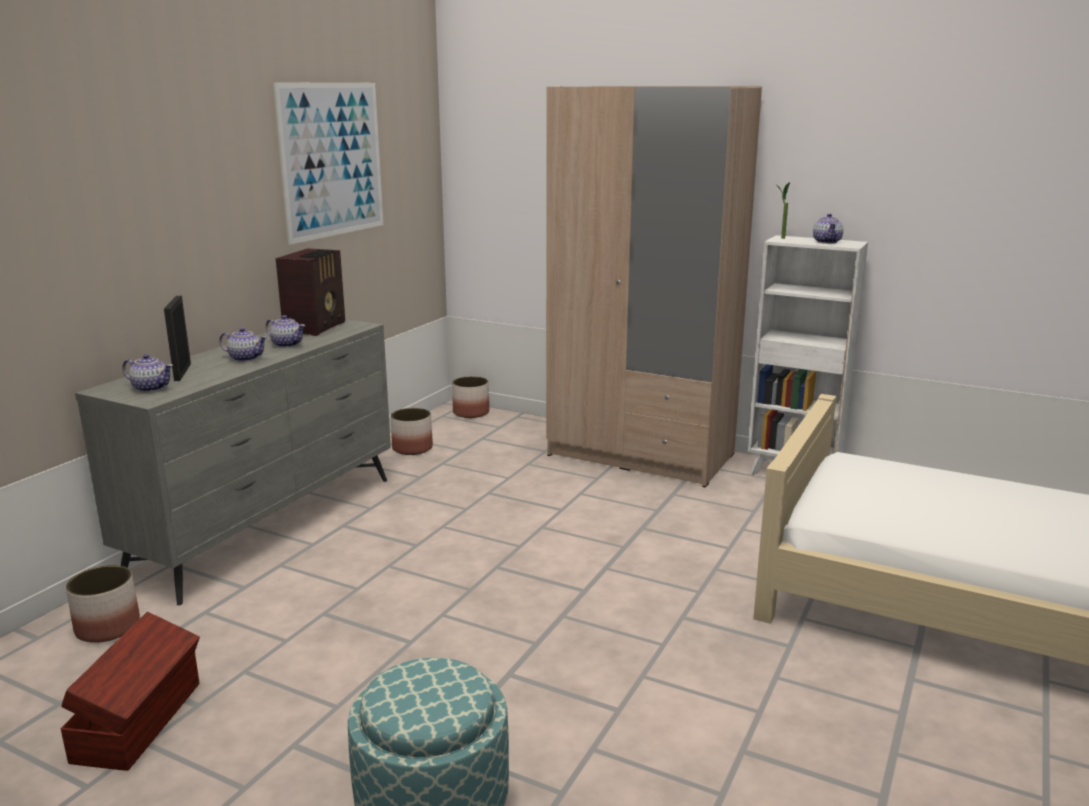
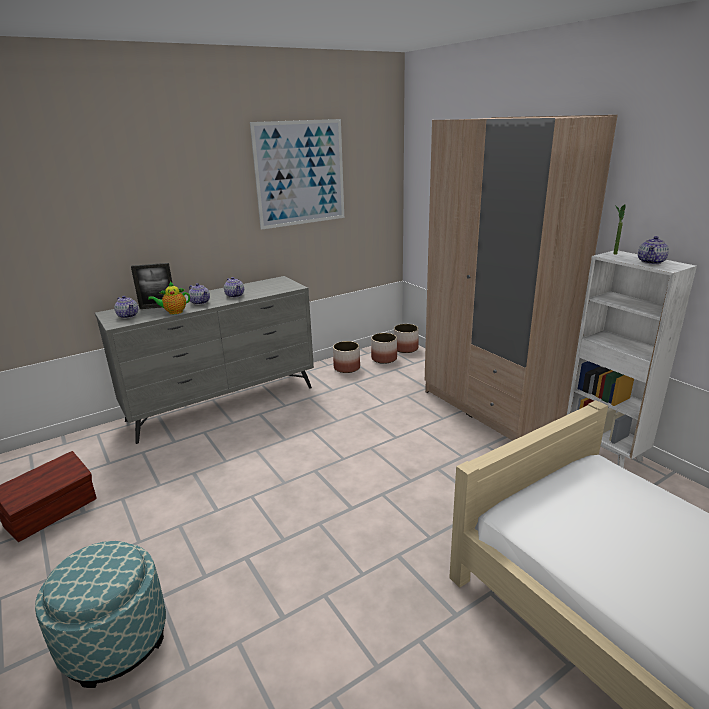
camera: 30 degrees right, 5 degrees up
(108, 627) = (96, 447): planter -> planter (384, 359)
(182, 372) = (158, 307): picture frame -> picture frame turned 120 degrees counterclockwise
(224, 374) = (173, 312): none -> teapot
(316, 327) = (268, 284): radio -> none

